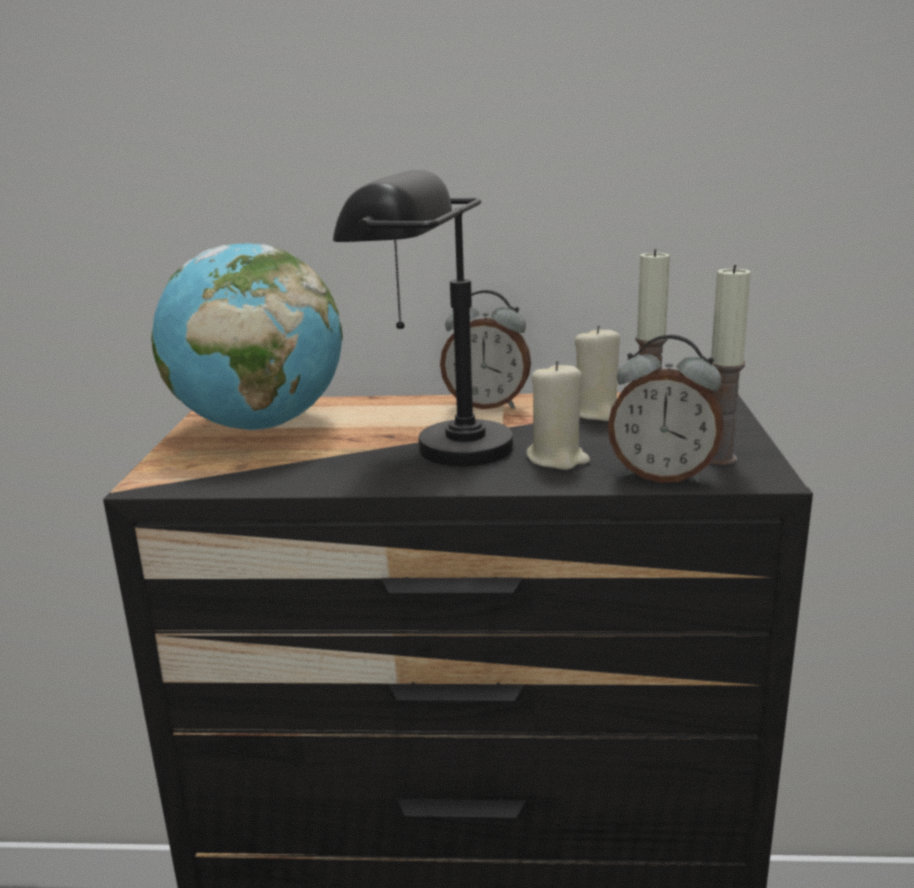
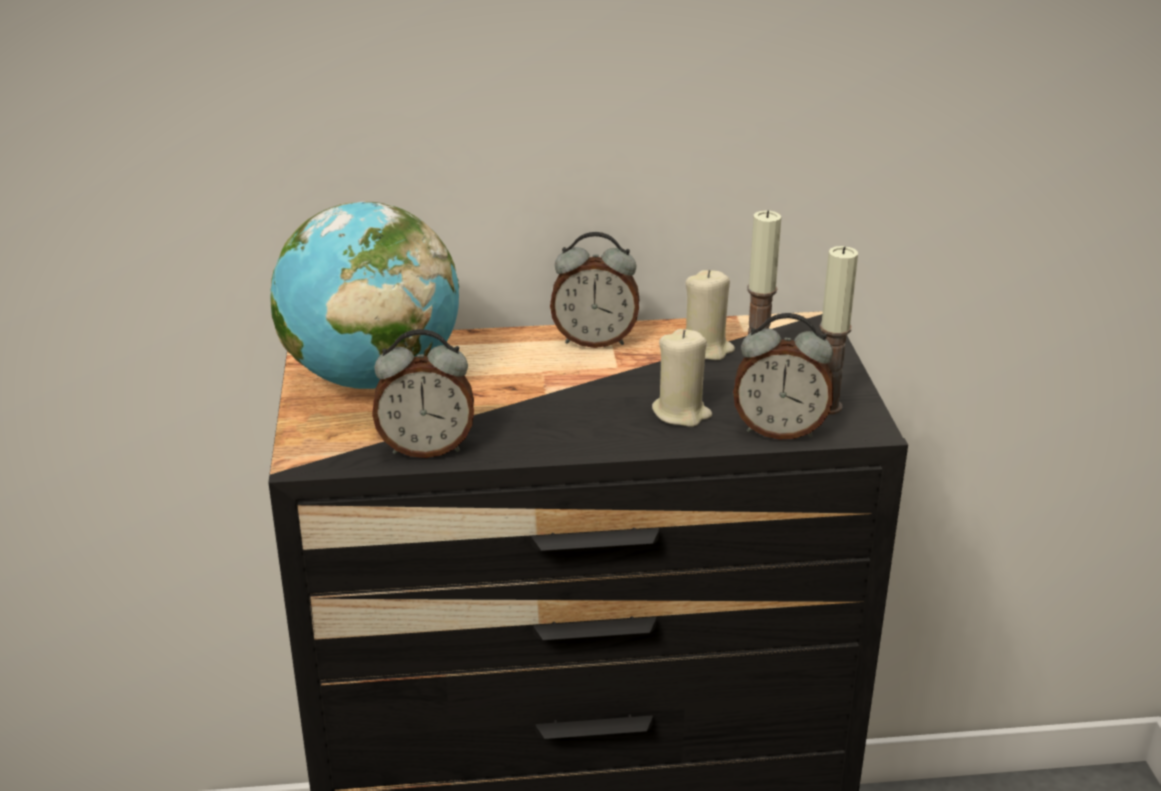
camera: 10 degrees left, 10 degrees up
(278, 477) = (426, 448): none -> alarm clock
(432, 447) = (559, 402): black table lamp -> none

